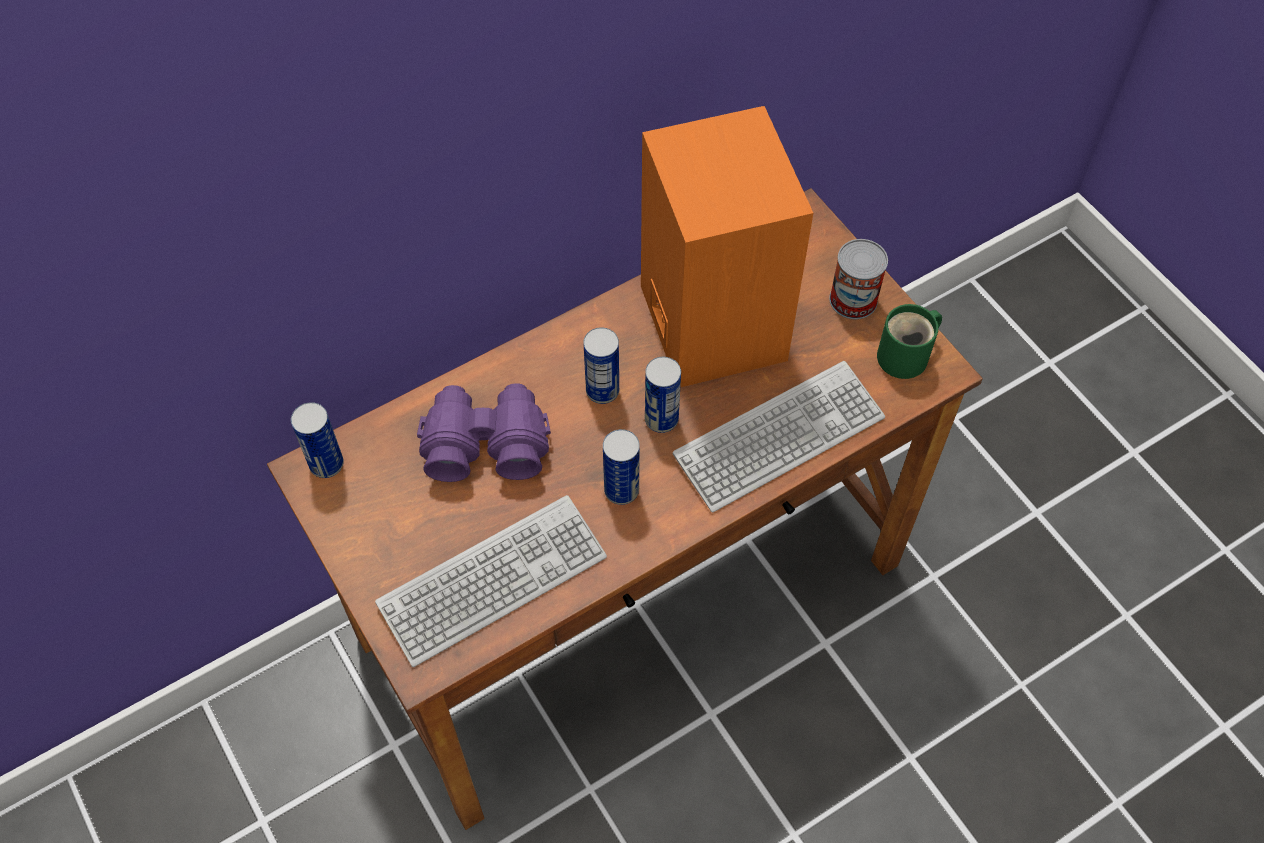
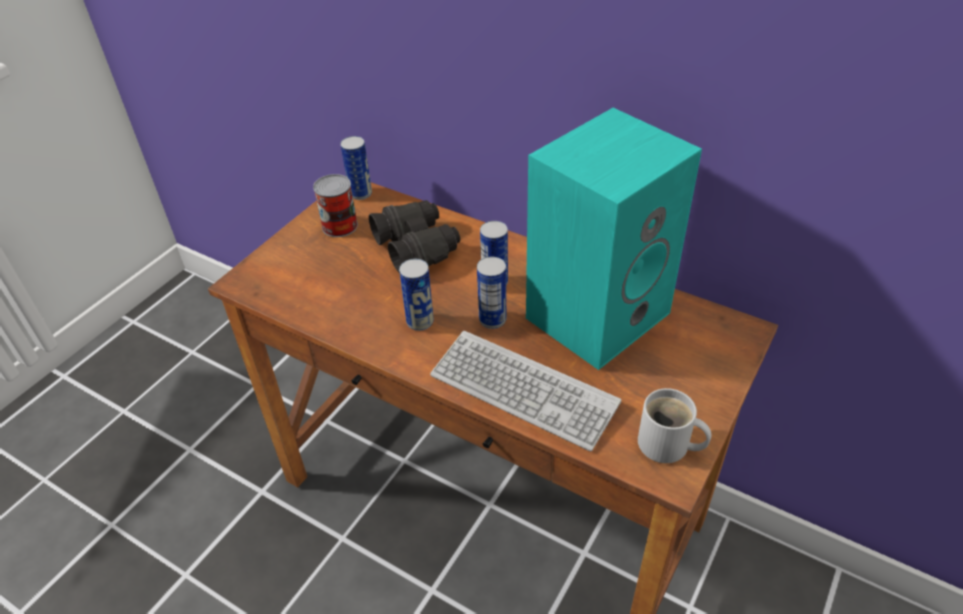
camera: 65 degrees right, 15 degrees down
(485, 442) = (417, 247): purple binoculars -> black binoculars
(493, 581) = (315, 289): keyboard -> none
(708, 320) = (597, 312): orange speaker -> turquoise speaker
(853, 299) = (692, 389): can -> can (340, 226)
(907, 356) = (667, 446): green mug -> white mug

